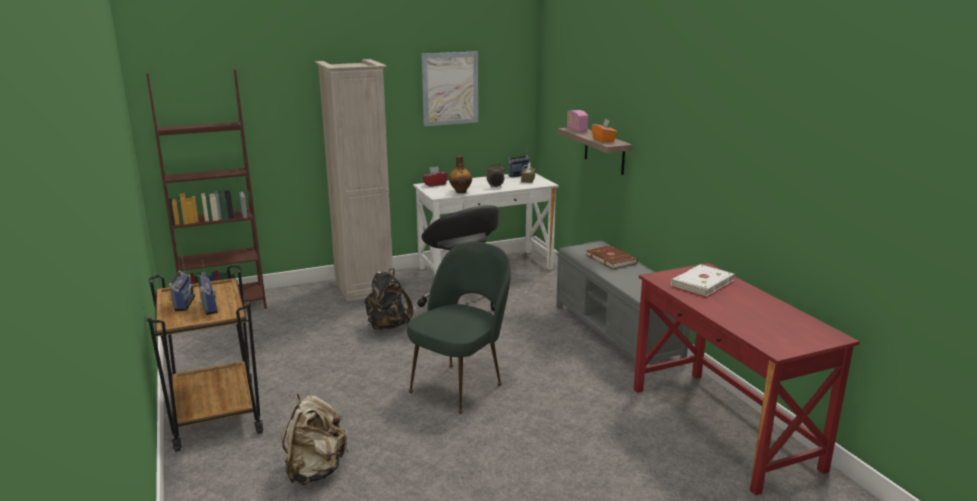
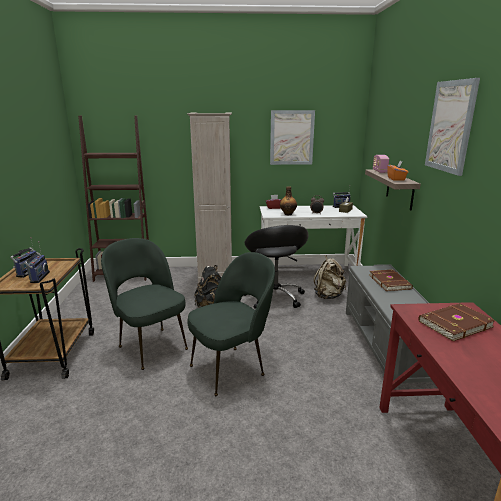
camera: 20 degrees right, 0 degrees up
(315, 470) = (74, 424): beige backpack -> beige backpack (328, 296)
(341, 381) = (150, 345): none -> green chair
(663, 85) = (450, 126): none -> picture
(701, 282) = (454, 323): white book -> brown book

